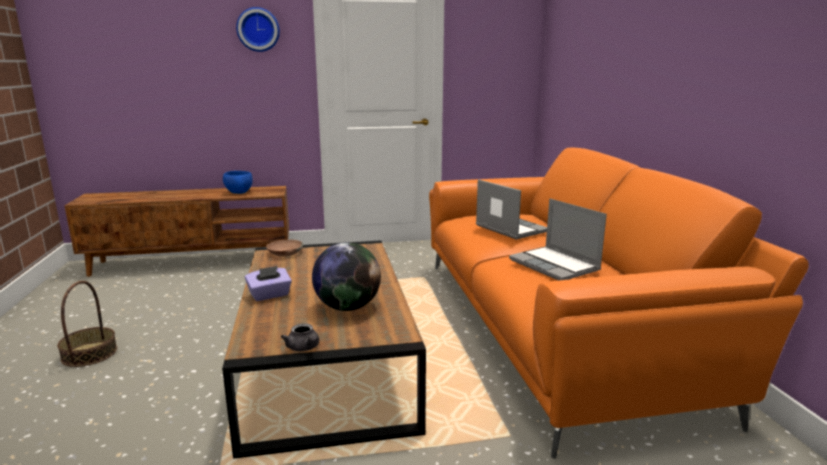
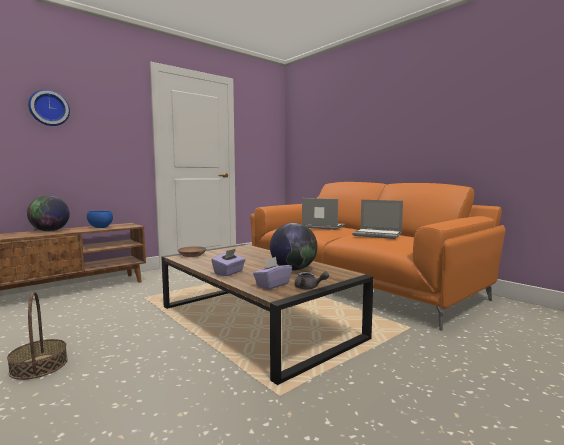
camera: 30 degrees left, 10 degrees down
(187, 193) = (50, 231): none -> globe
(258, 29) = (110, 103): wall clock -> wall clock (49, 108)
(275, 330) = (272, 285): none -> purple tissue box

